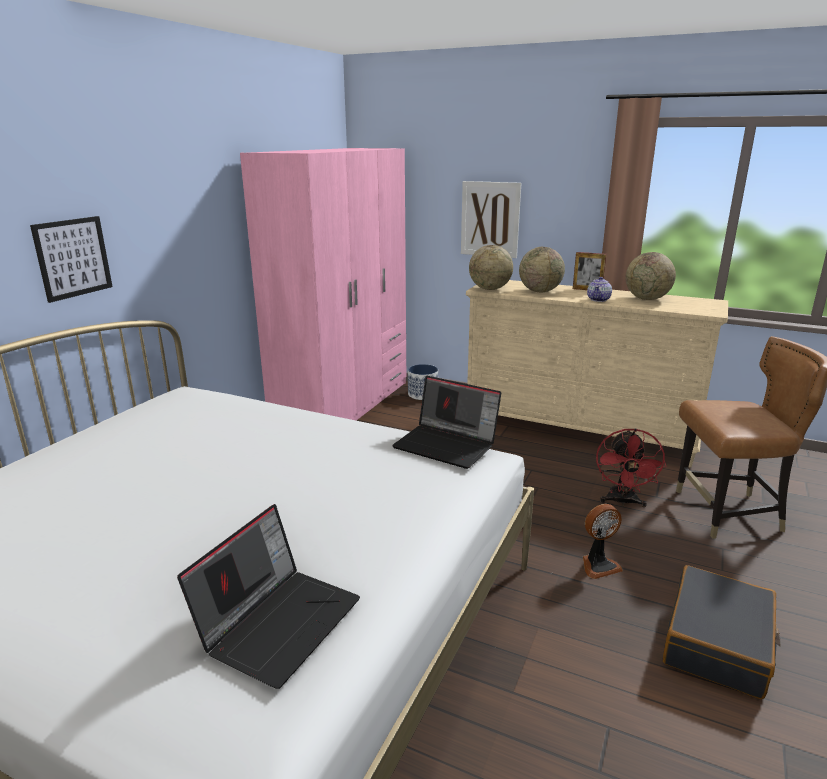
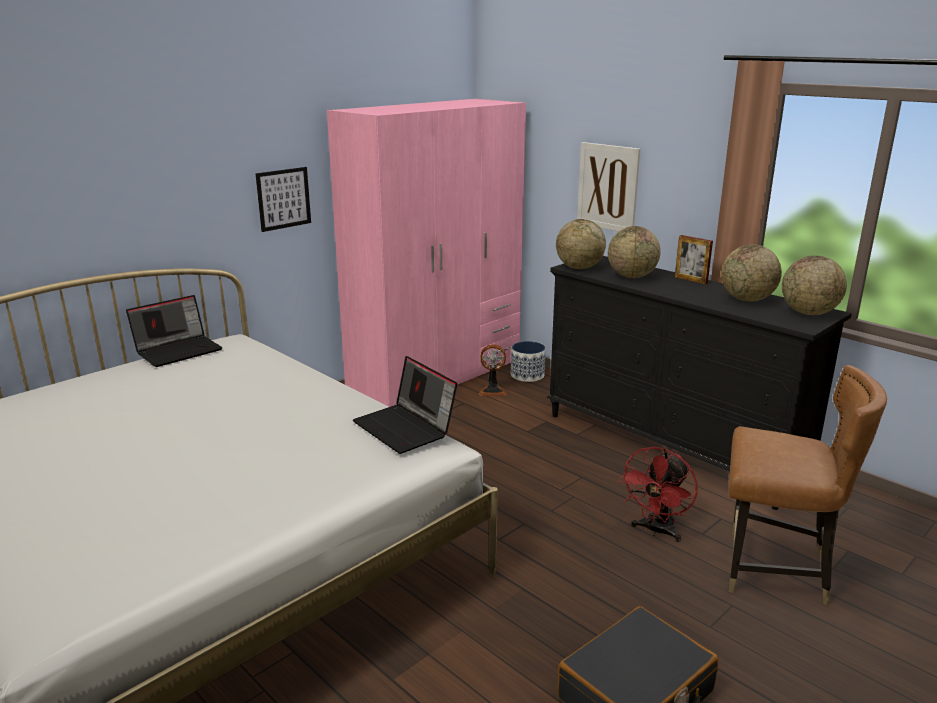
camera: 20 degrees right, 0 degrees up
(73, 258) = (137, 209): picture -> picture (283, 198)
(279, 621) = (131, 544): laptop -> laptop (179, 350)
(579, 433) = (671, 446): beige dresser -> black dresser
(598, 565) = (573, 589): fan -> fan (492, 391)
(599, 299) = (686, 294): teapot -> none
(701, 303) = (808, 313): none -> globe

